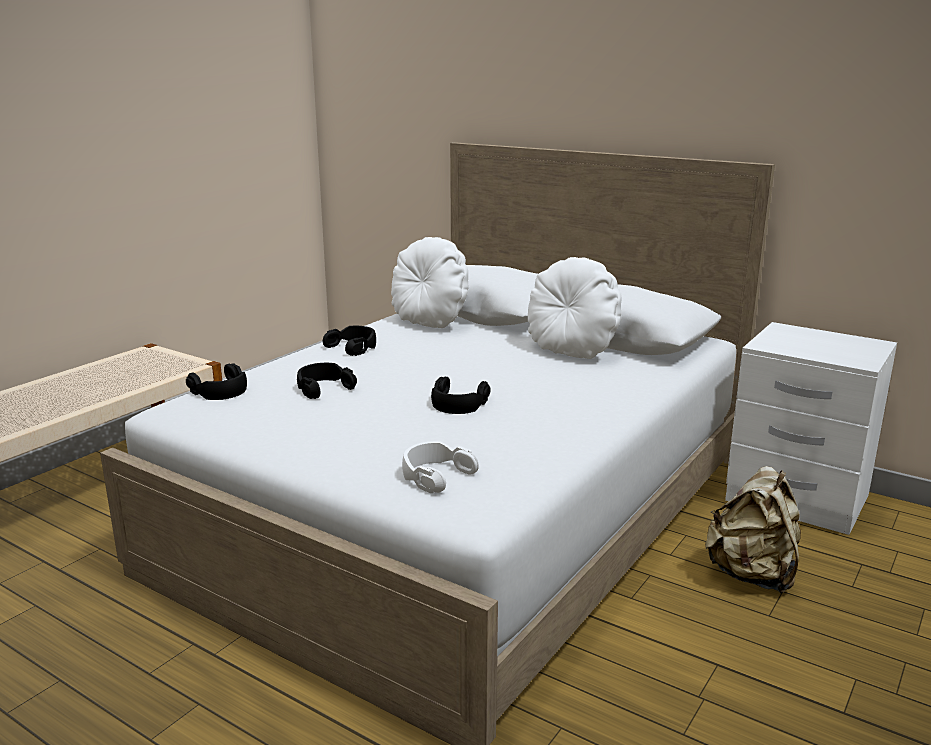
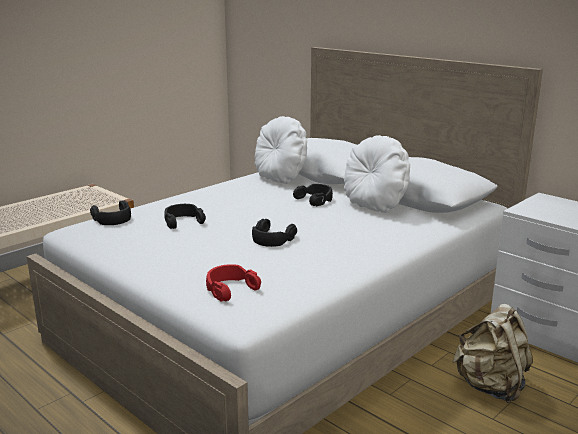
camera: 10 degrees right, 0 degrees up
(353, 347) = (217, 194): black headphones -> black headphones (315, 199)
(435, 475) = (230, 289): white headphones -> red headphones

